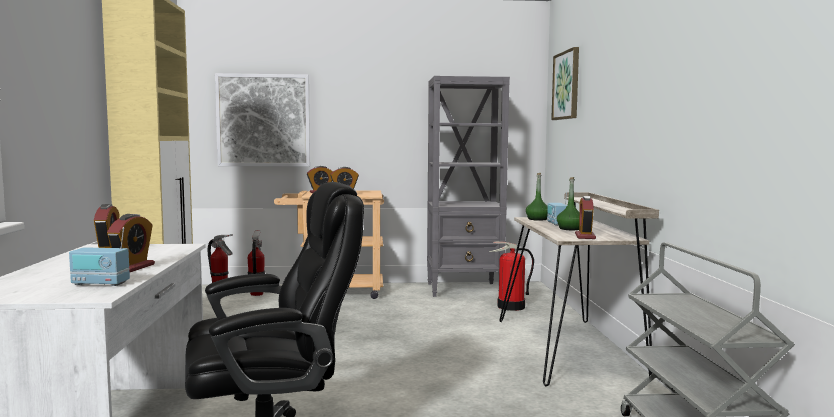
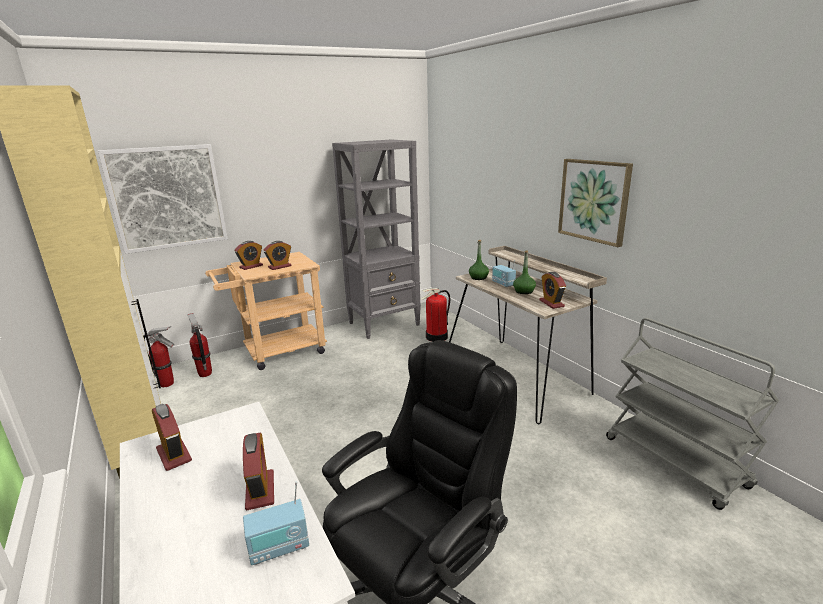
camera: 25 degrees left, 15 degrees up
(567, 85) = (462, 146): picture -> picture (594, 200)

